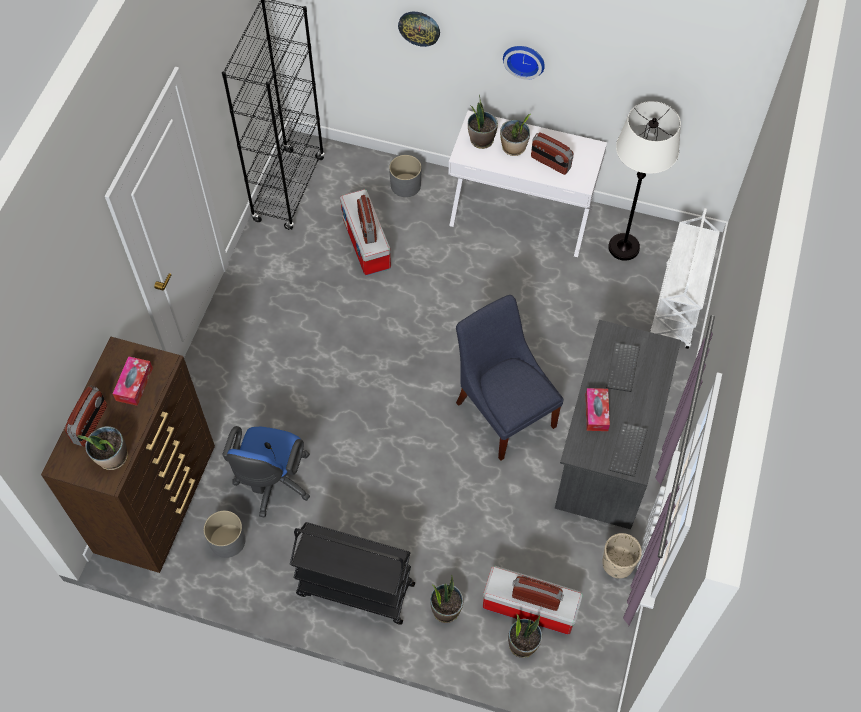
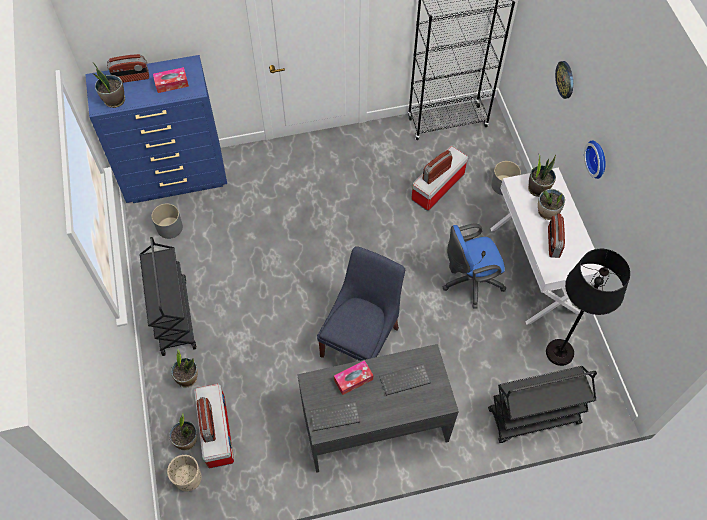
camera: 60 degrees right, 0 degrees up
(159, 502) = (176, 178): brown dresser -> blue dresser
(272, 484) = (222, 230): blue office chair -> blue office chair (469, 282)
(618, 563) = (283, 476): beige planter -> beige planter (188, 478)
(624, 247) = (559, 353): white floor lamp -> black floor lamp
(677, 307) = (533, 417): white cart -> black cart

